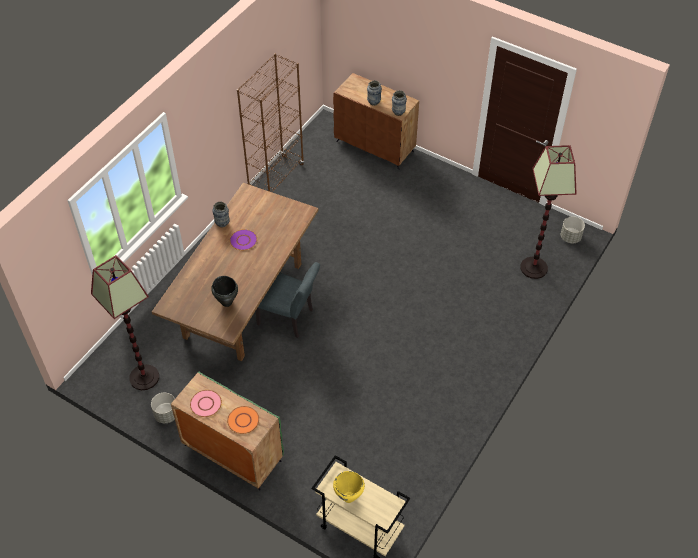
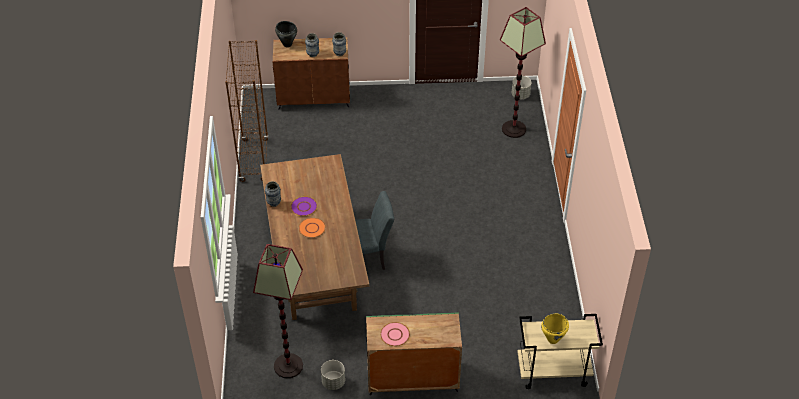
camera: 35 degrees left, 5 degrees down
(227, 302) = (335, 258): black cooking pot -> black cooking pot (287, 44)
(243, 420) = (434, 329): orange plate -> orange plate (312, 228)

